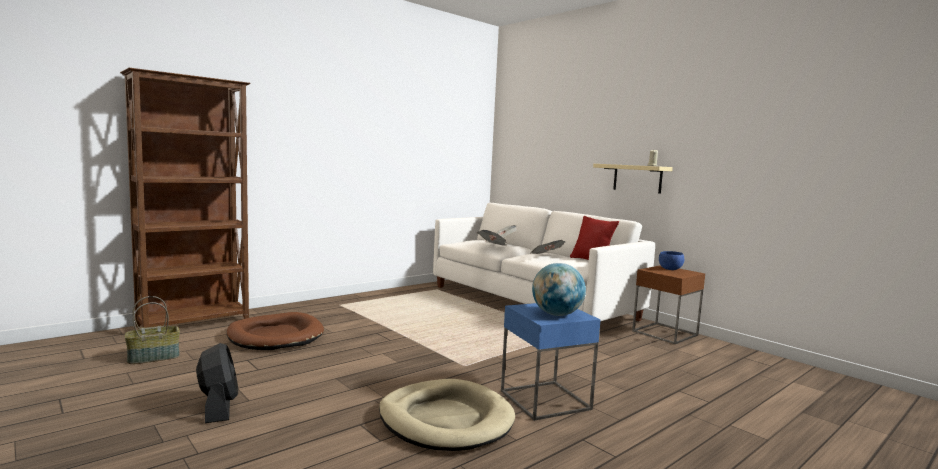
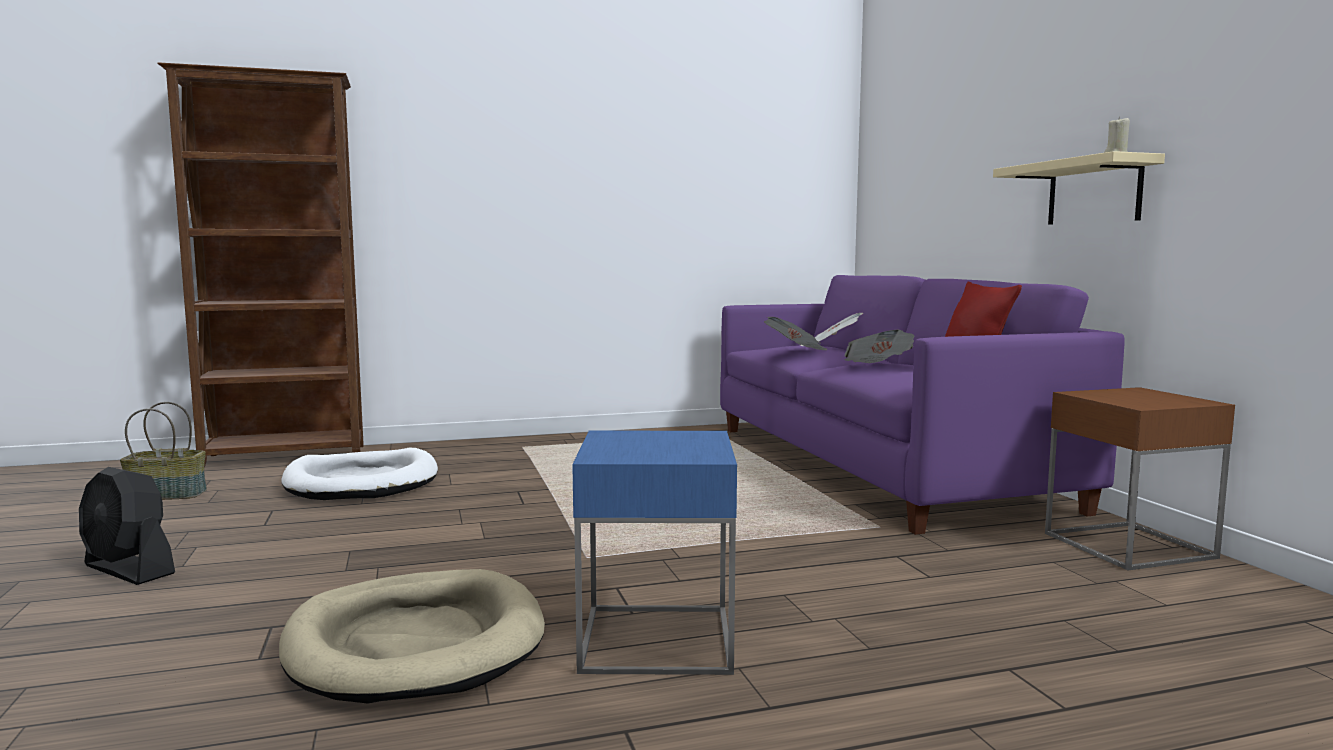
camera: 25 degrees right, 0 degrees up
(218, 407) = (129, 570): black fan -> black fan turned 120 degrees clockwise
(275, 336) = (362, 482): brown dog bed -> white dog bed
(530, 302) = (876, 465): white sofa -> purple sofa
(556, 314) = (655, 450): globe -> none
(670, 269) = (1144, 395): blue bowl -> none

